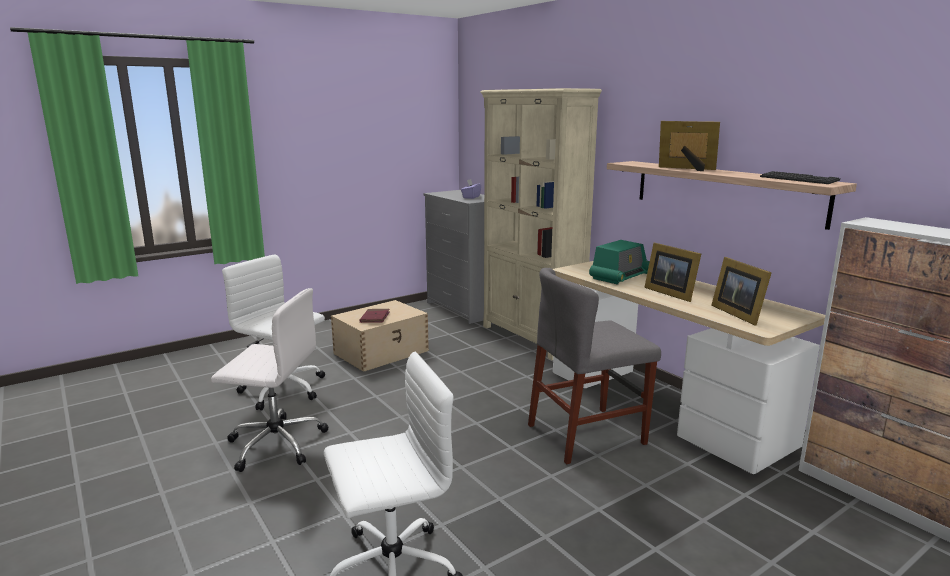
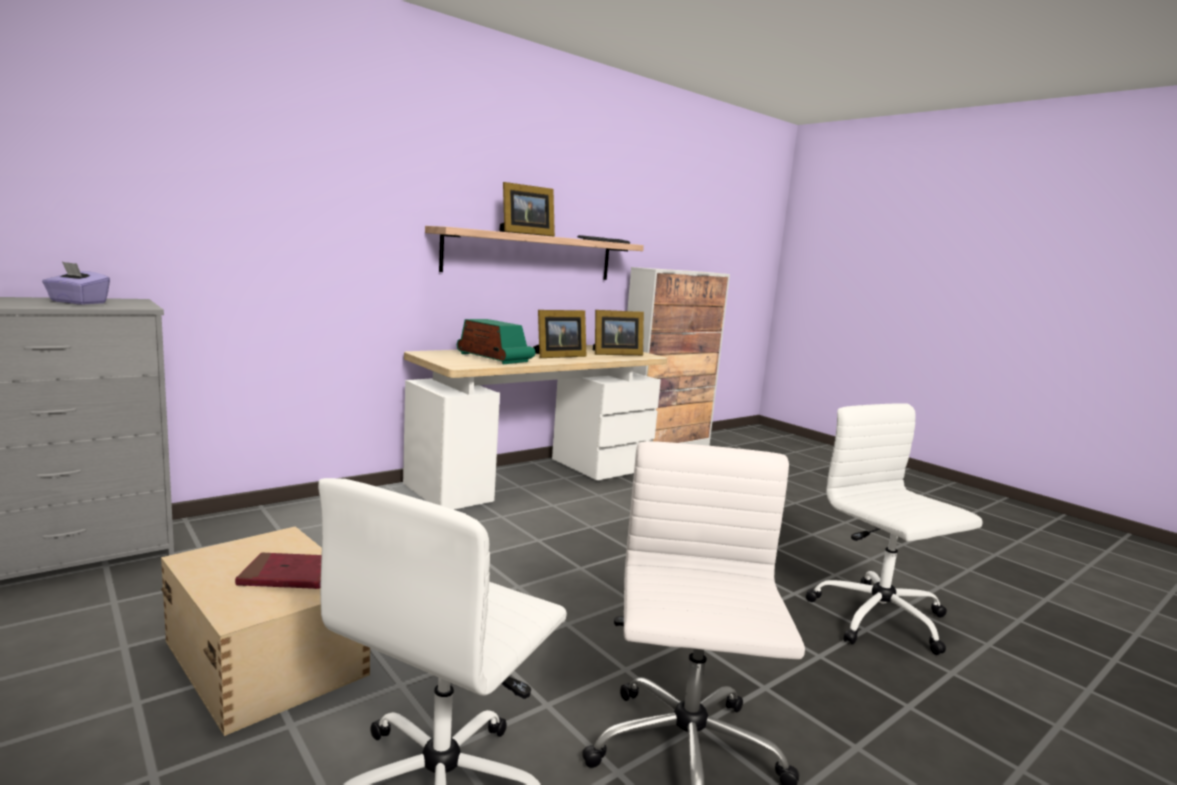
camera: 95 degrees left, 5 degrees down
(531, 338) = (300, 514): beige bookcase -> none
(586, 434) = (598, 514): grey chair -> none
(687, 169) = (524, 233): picture frame -> picture frame turned 150 degrees counterclockwise

